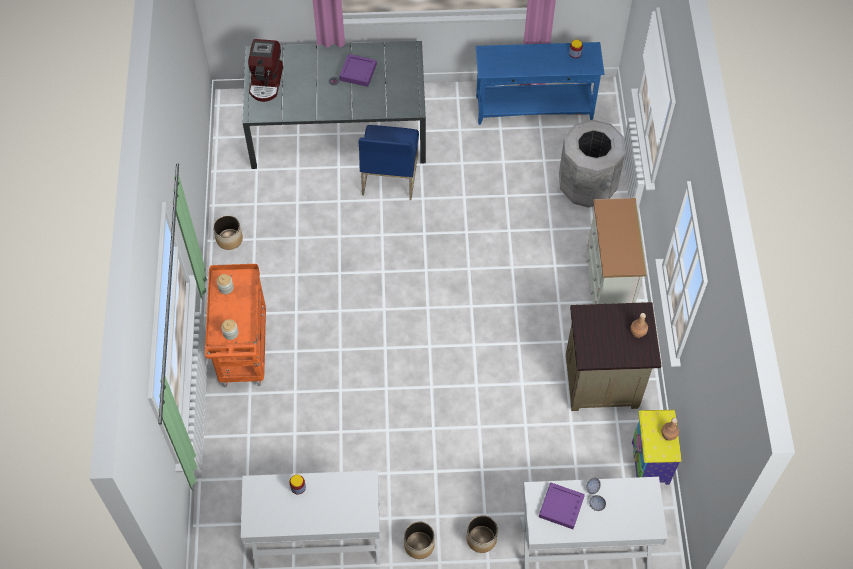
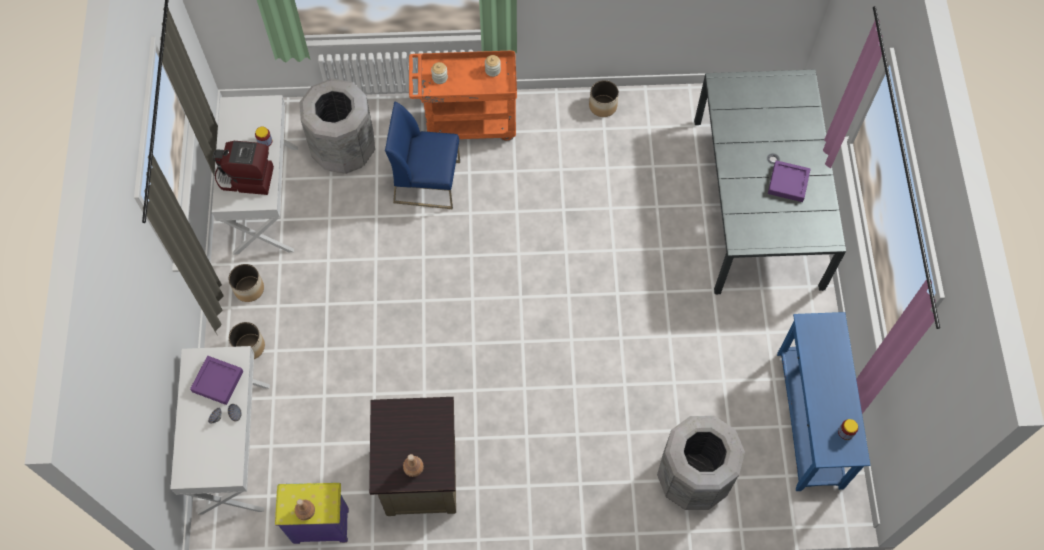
camera: 90 degrees right, 5 degrees up
(262, 465) = (344, 150): none -> grey trash can
(266, 82) = (764, 92): coffee machine -> coffee machine (246, 179)
(389, 175) = (695, 256): blue chair -> blue chair (427, 181)
(606, 289) = (545, 492): white dresser -> none

